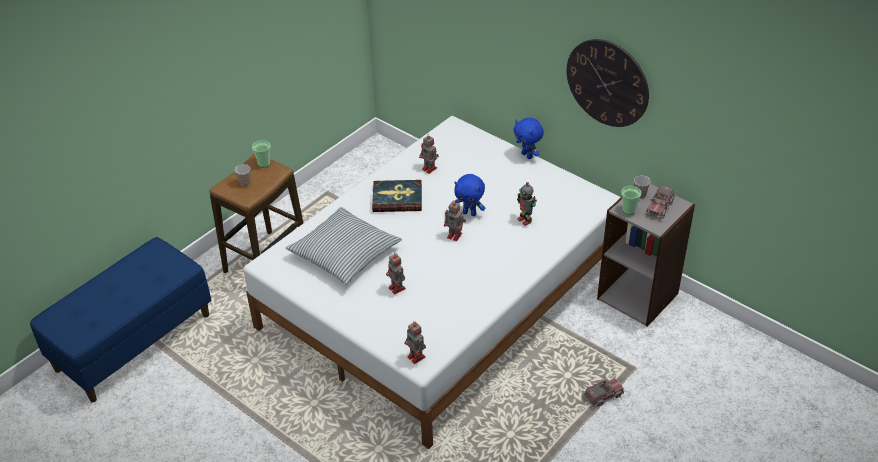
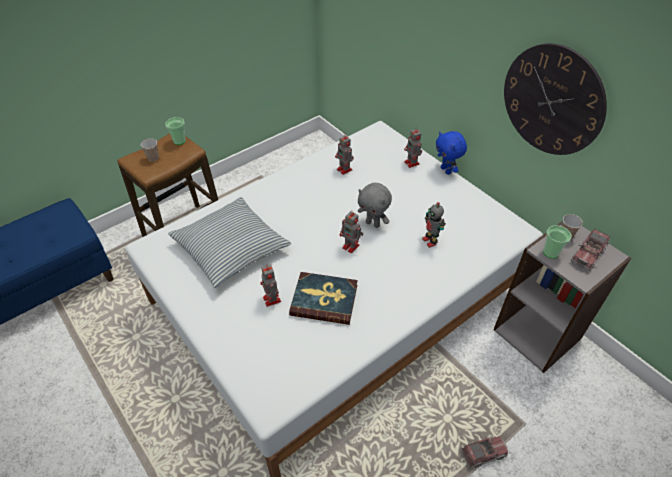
camera: 10 degrees right, 5 degrees up
(397, 198) = (303, 196): book -> book (324, 300)
(417, 357) = (266, 396): toy robot -> toy robot (412, 163)
(469, 213) = (373, 224): blue plush toy -> grey plush toy

